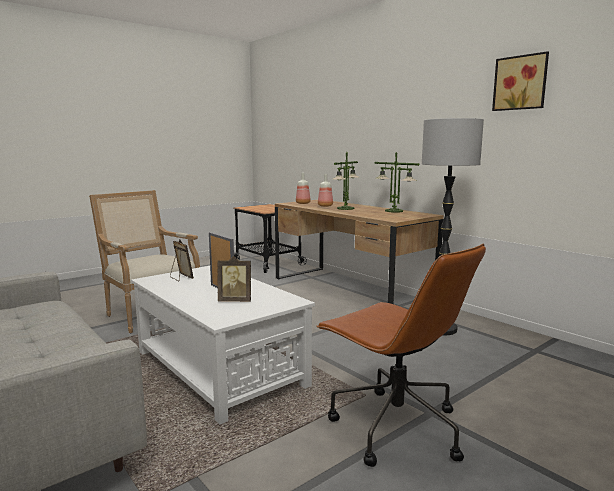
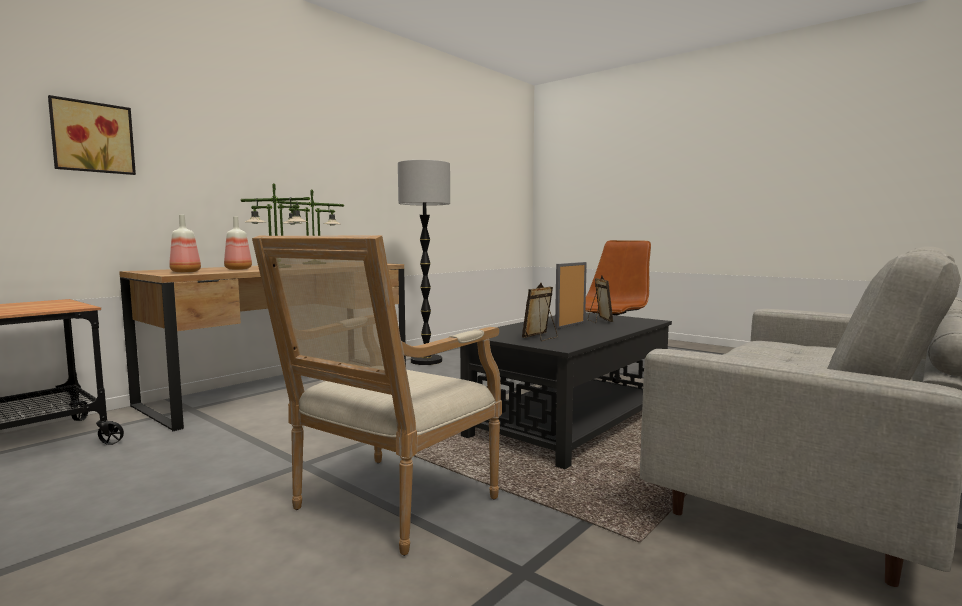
camera: 100 degrees left, 5 degrees down
(219, 368) = (569, 422): white coffee table -> black coffee table
(521, 83) = (401, 139): picture -> picture (92, 137)

